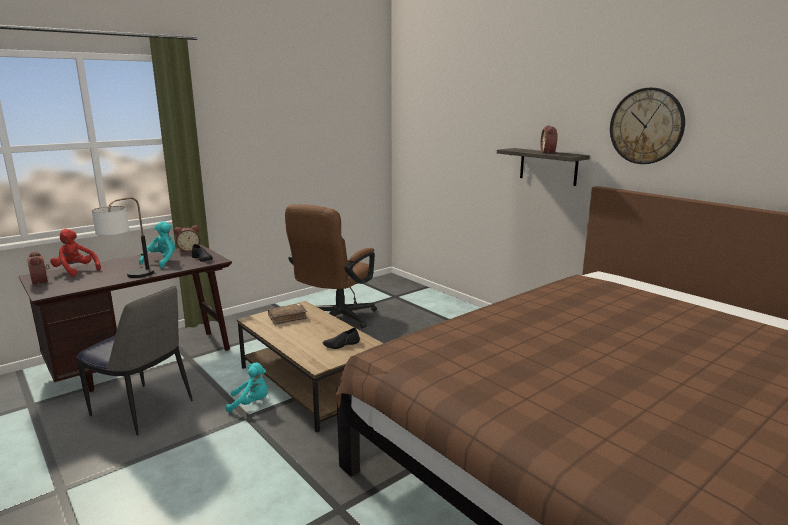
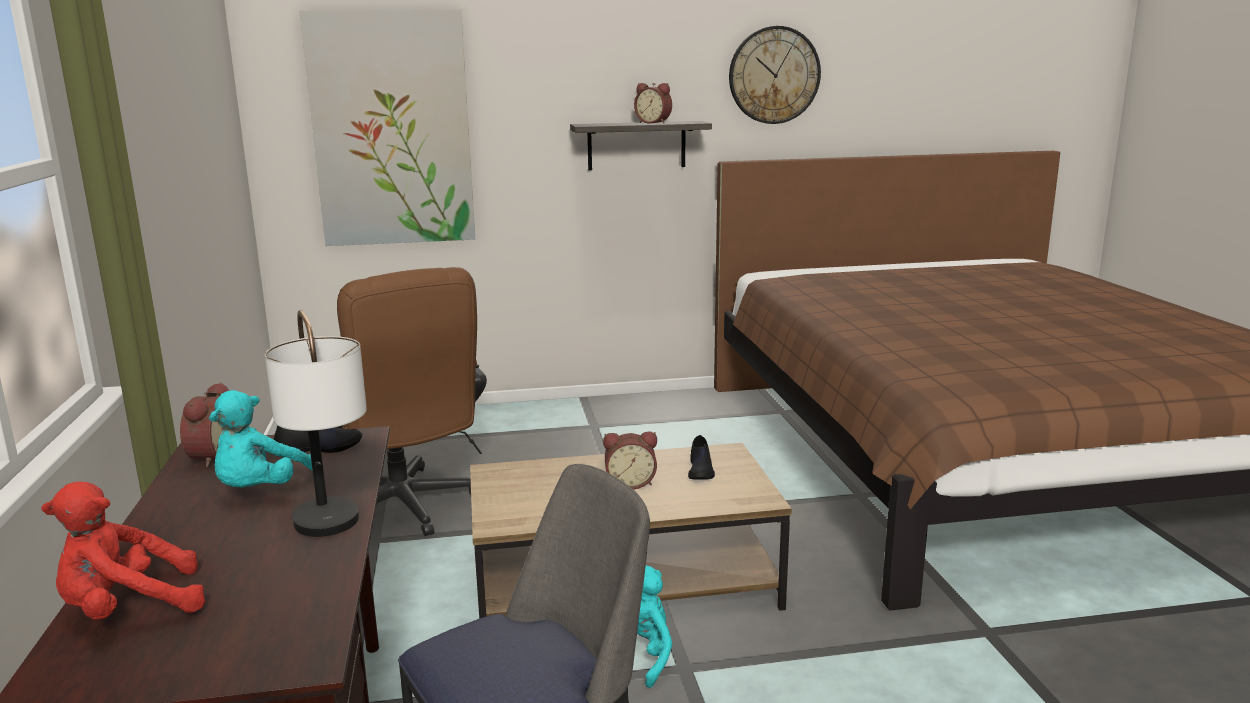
camera: 60 degrees left, 0 degrees up
(42, 282) = (159, 668): alarm clock -> alarm clock (630, 483)
(162, 262) = (261, 490): turquoise plush toy -> turquoise plush toy turned 120 degrees counterclockwise
(287, 318) = (535, 491): brown book -> none
(438, 141) = (392, 130): none -> picture

